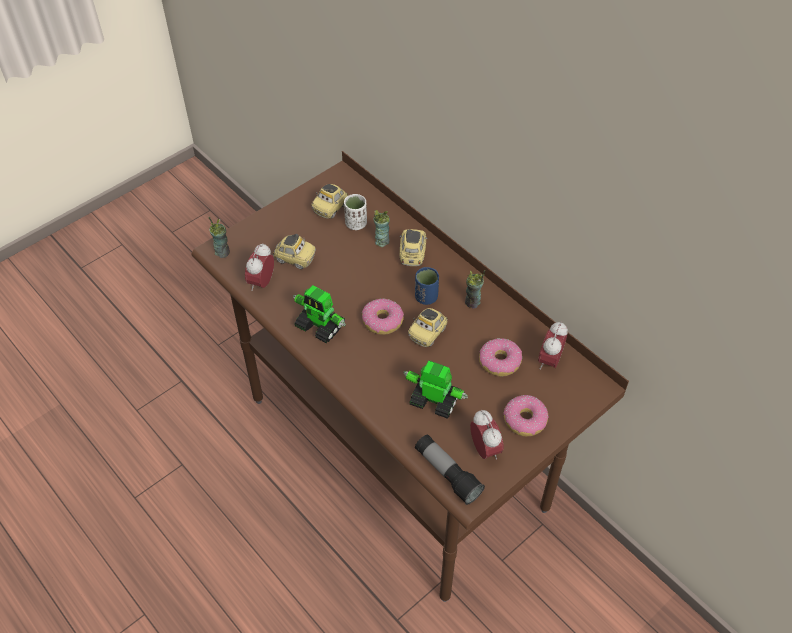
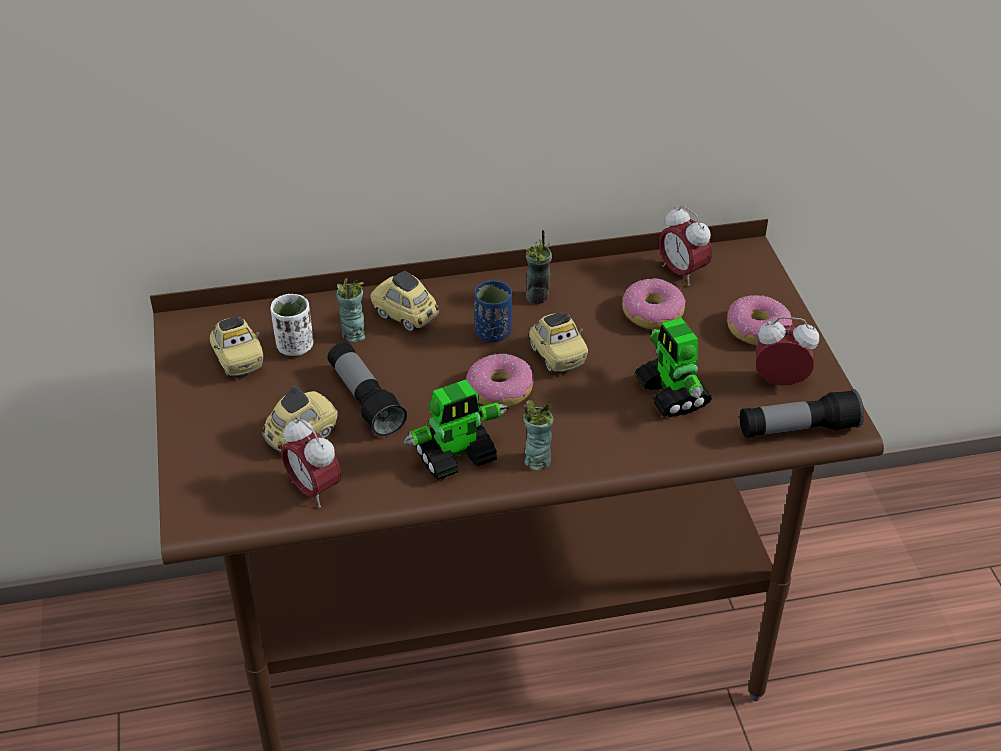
camera: 60 degrees left, 10 degrees down
(222, 252) = (205, 513): cup -> cup (537, 460)
(336, 270) = (365, 400): none -> flashlight
(434, 400) = (672, 395): toy robot -> toy robot turned 75 degrees counterclockwise

